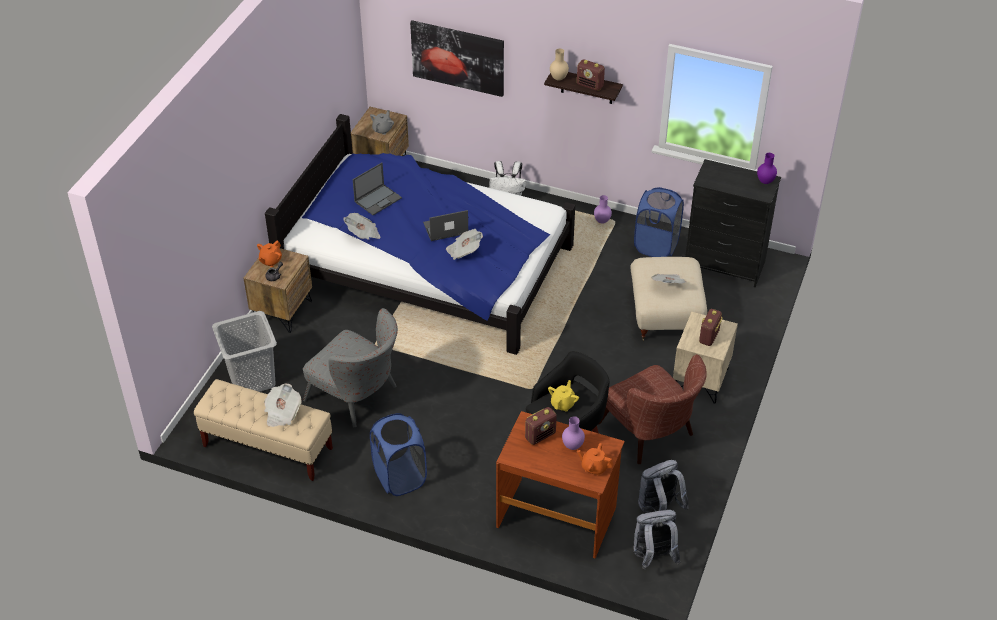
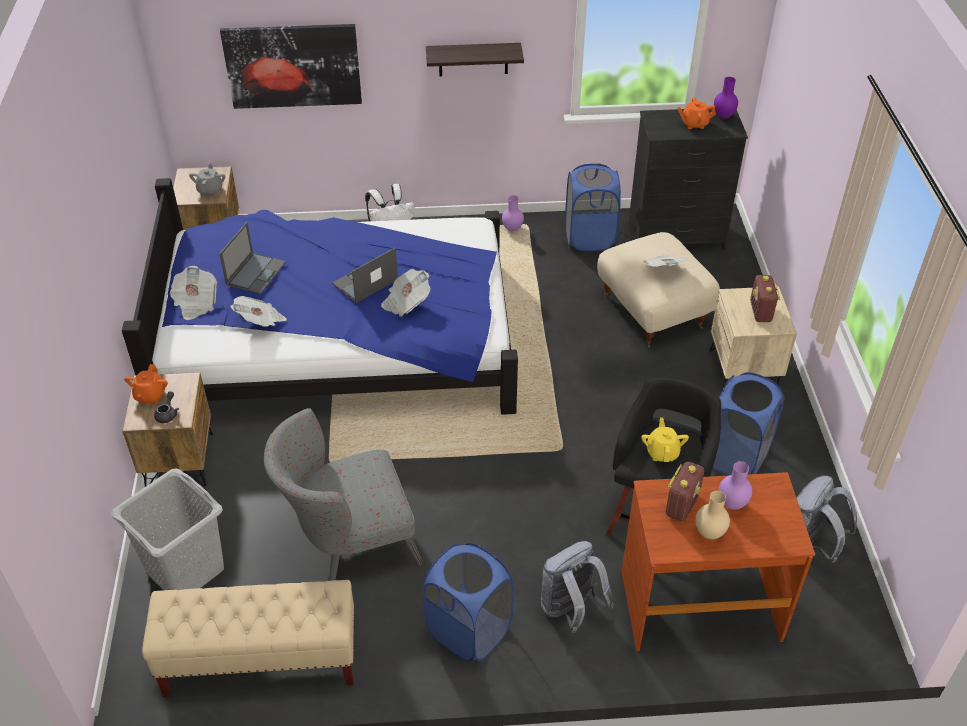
camera: 25 degrees left, 0 degrees up
(282, 413) = (282, 607): newspaper -> newspaper (195, 303)
(358, 398) = (348, 541): grey armchair -> grey armchair turned 150 degrees clockwise
(559, 78) = (441, 54): beige vase -> beige vase (709, 532)
(590, 85) = (484, 53): radio -> none
(594, 467) = (779, 522): orange teapot -> orange teapot (694, 124)
(651, 435) = (736, 456): brown armchair -> blue laundry basket
(653, 557) = (847, 610): grey backpack -> grey backpack (570, 610)

